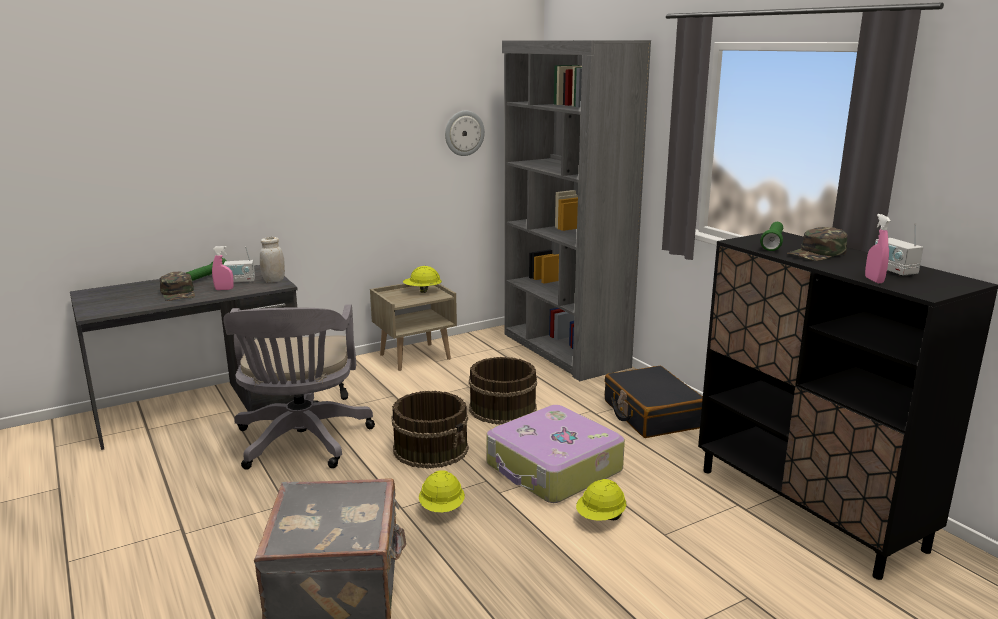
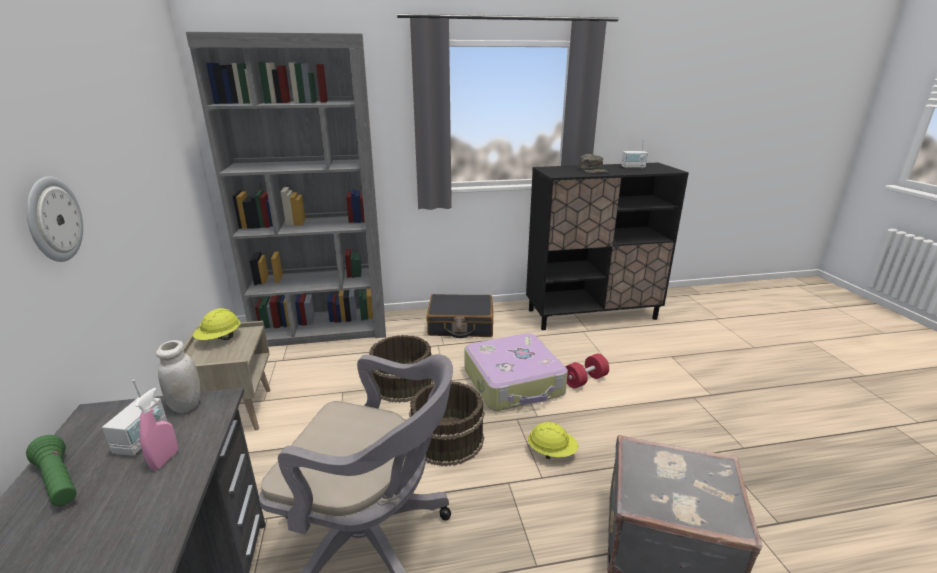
camera: 70 degrees left, 5 degrees up
(179, 293) = (113, 523): green cap -> none
(464, 133) = (165, 148): wall clock -> wall clock (53, 219)
(601, 518) = (585, 380): yellow hard hat -> red dumbbell
(772, 244) = (566, 172): green flashlight -> none
(874, 280) = (649, 172): pink spray bottle -> none

